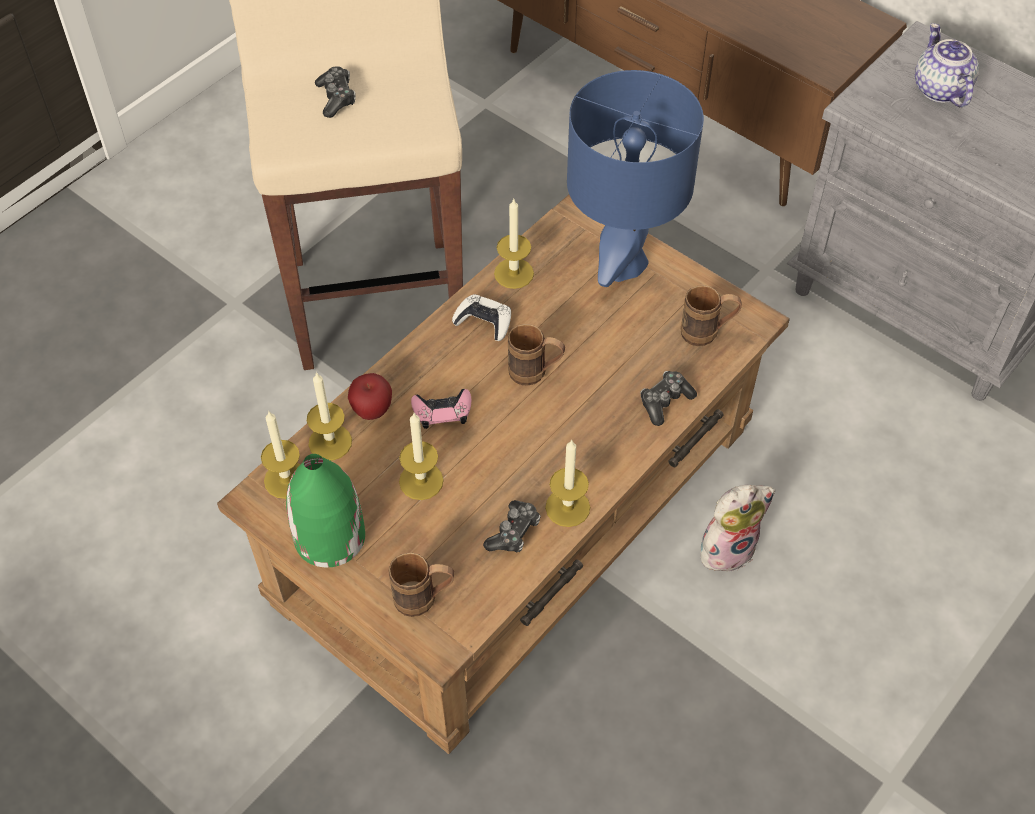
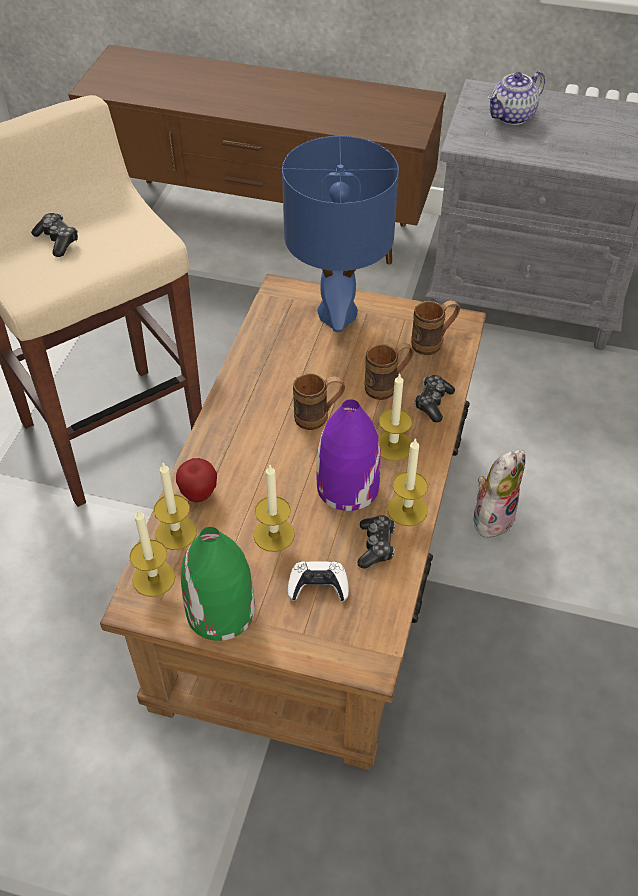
camera: 25 degrees left, 5 degrees down
(424, 600) = (334, 630): brown mug -> brown mug (387, 386)
(442, 411) = (259, 473): pink game controller -> none
(484, 321) = (252, 392): white game controller -> white game controller (318, 585)
(514, 273) = (255, 349): candle -> candle (393, 446)
(521, 459) = (347, 487): none -> purple vase
(939, 89) = (512, 117): teapot -> teapot turned 90 degrees counterclockwise

